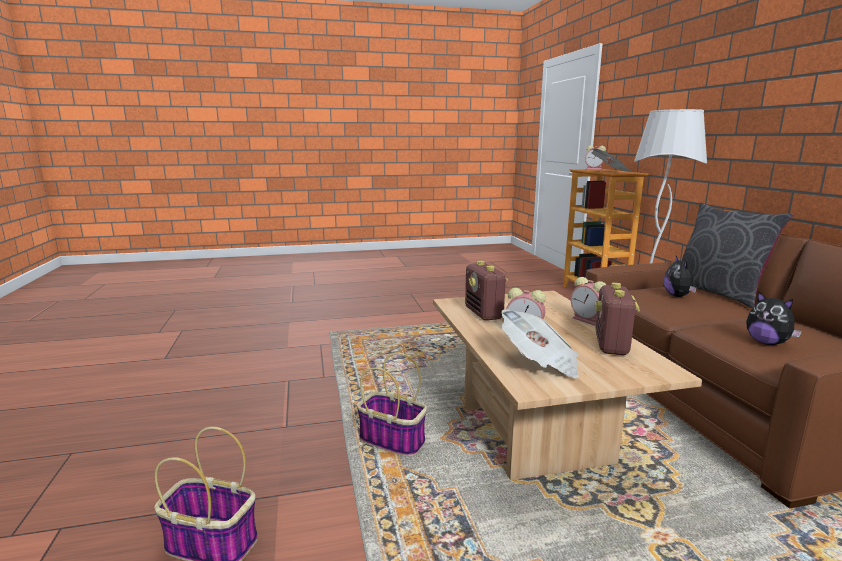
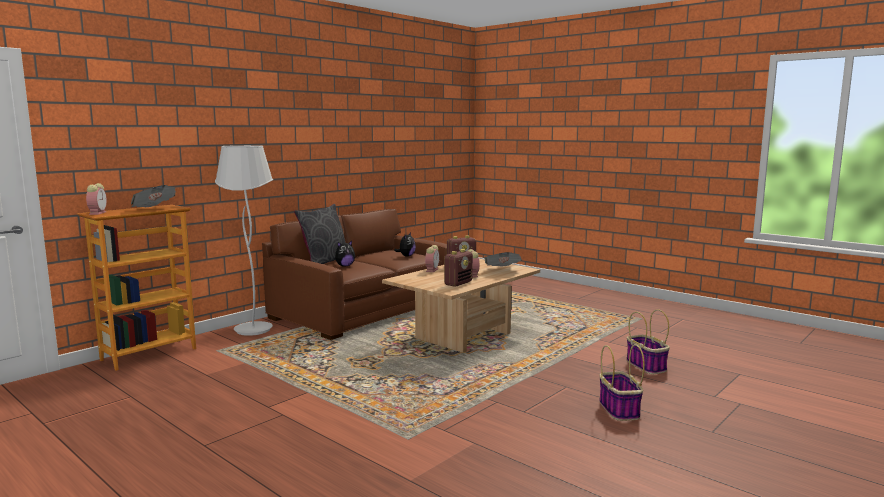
camera: 125 degrees left, 5 degrees down
(393, 440) = (525, 359): basket -> basket (618, 409)

